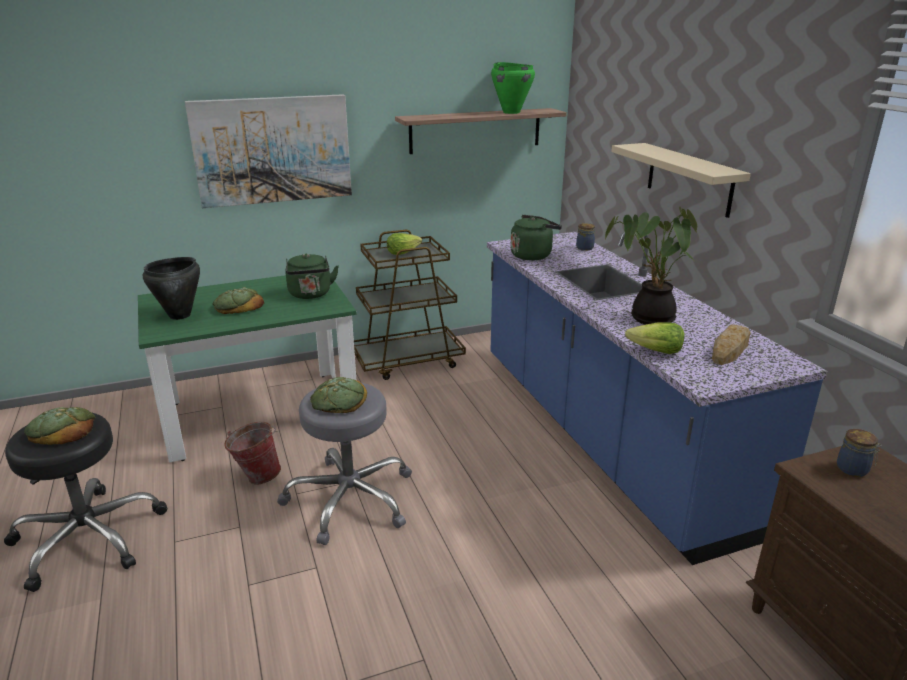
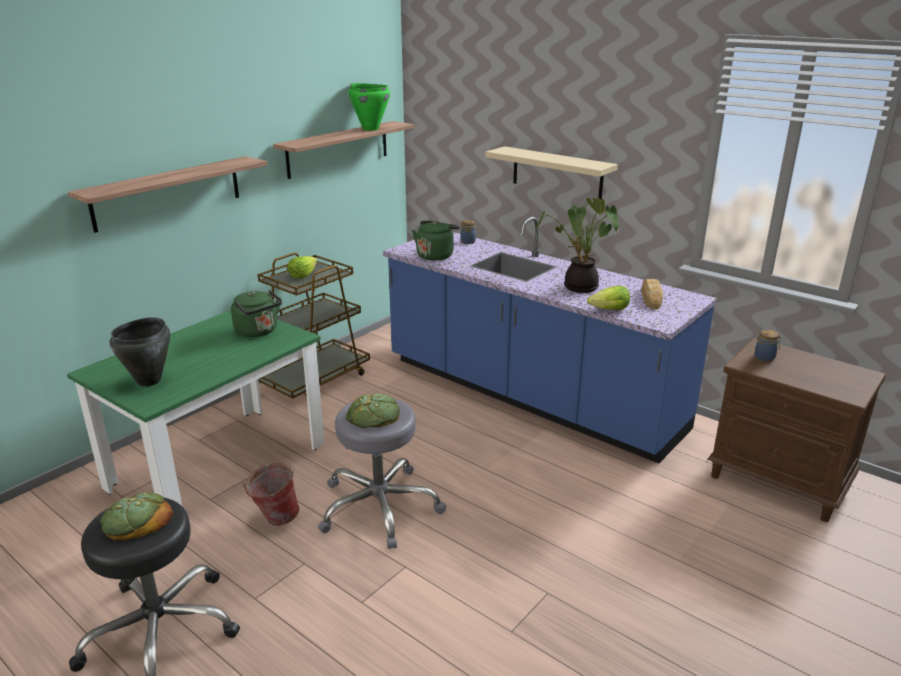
camera: 30 degrees left, 0 degrees up
(238, 306) = (199, 358): bread -> none
(273, 150) = (168, 193): picture -> shelf

